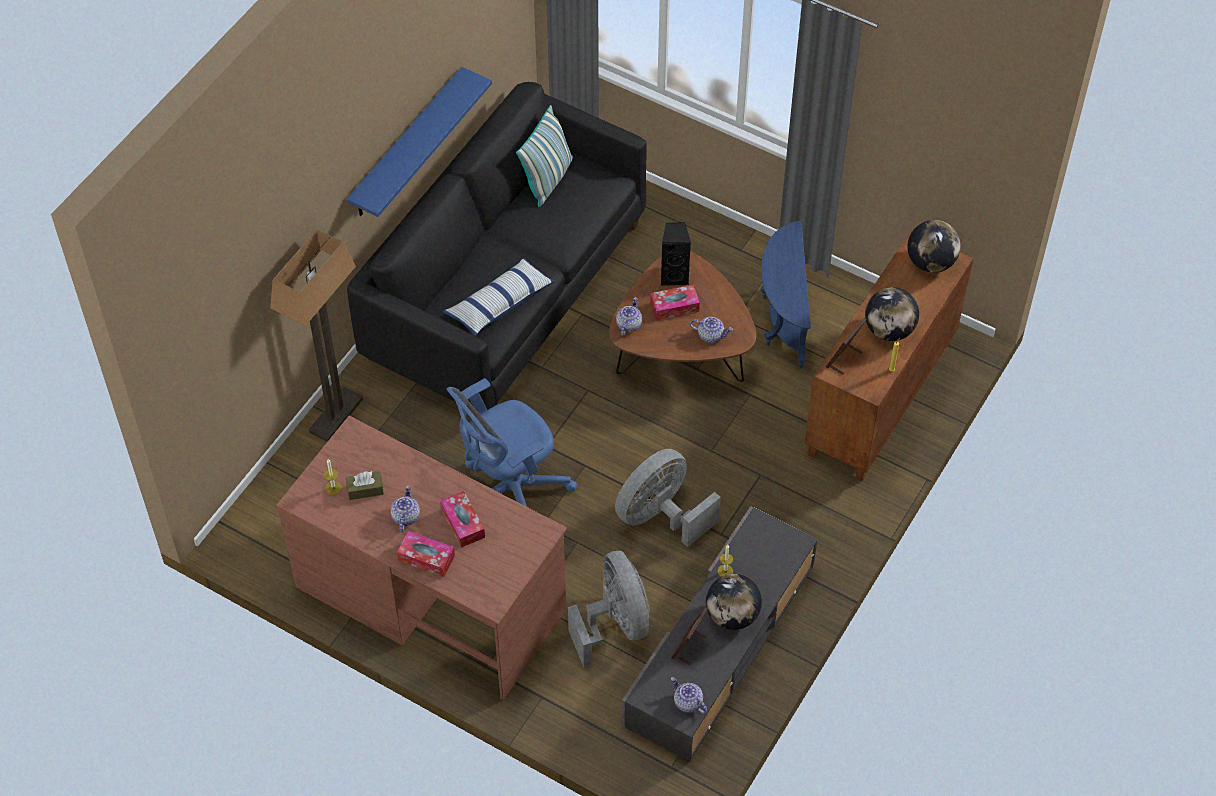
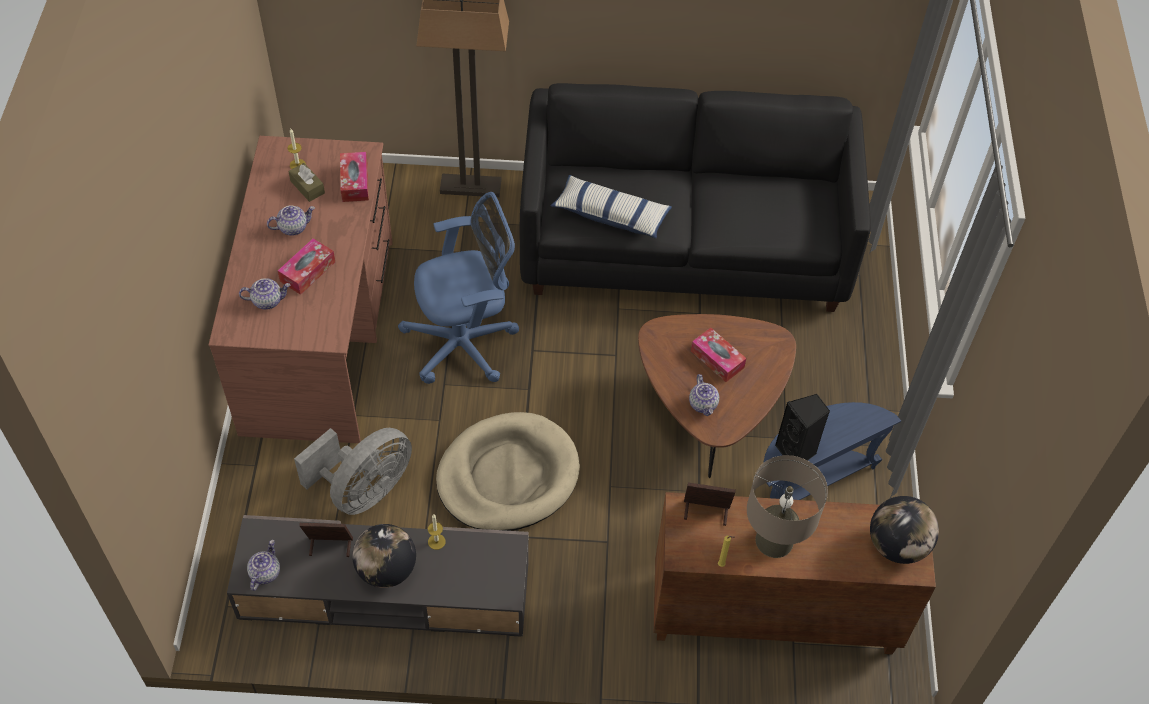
camera: 60 degrees right, 0 degrees up
(406, 145) = (674, 29): blue shelf -> none
(426, 558) = (254, 261): tissue box -> tissue box (355, 182)
(509, 491) = (465, 343): blue office chair -> blue office chair turned 135 degrees clockwise
(547, 179) = (782, 189): pillow -> none
(628, 324) = (670, 331): teapot -> teapot (267, 300)
(661, 516) = (508, 476): grey fan -> beige dog bed
(674, 275) = (755, 343): black speaker -> black speaker (797, 452)
(889, 330) = (774, 540): globe -> beige table lamp

